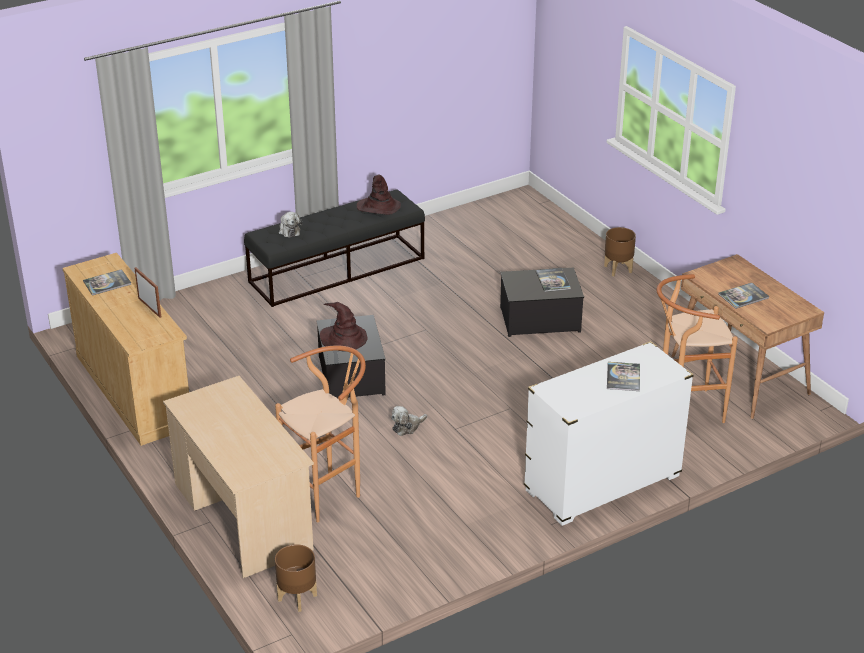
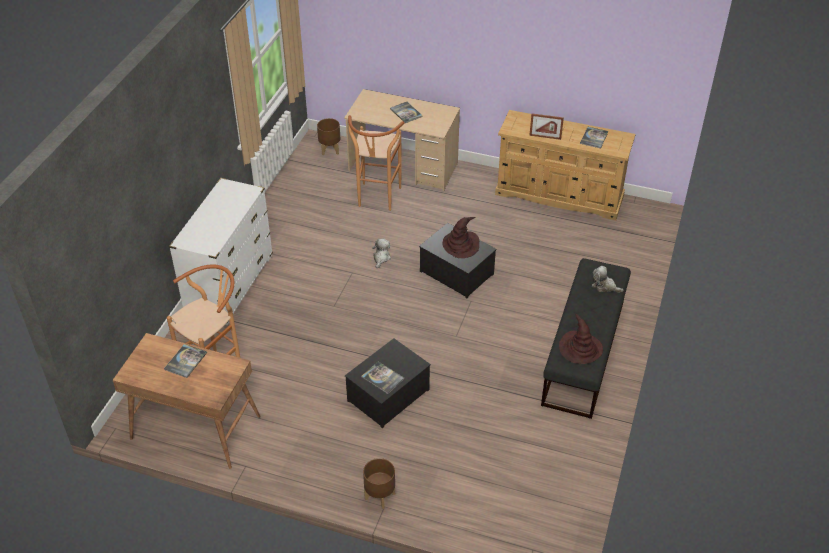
camera: 140 degrees right, 10 degrees up
(623, 377) = (212, 221): book -> book (406, 113)

